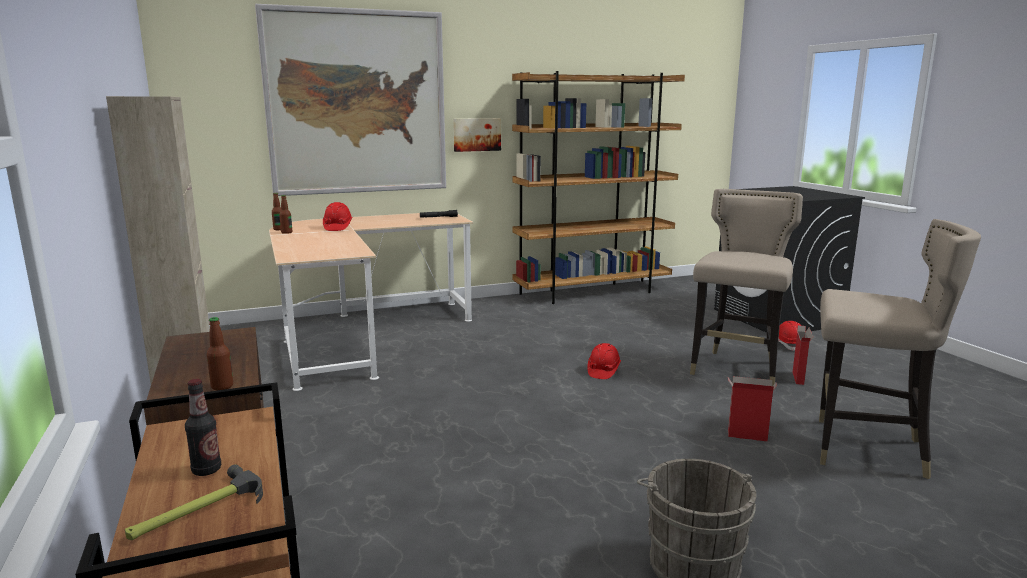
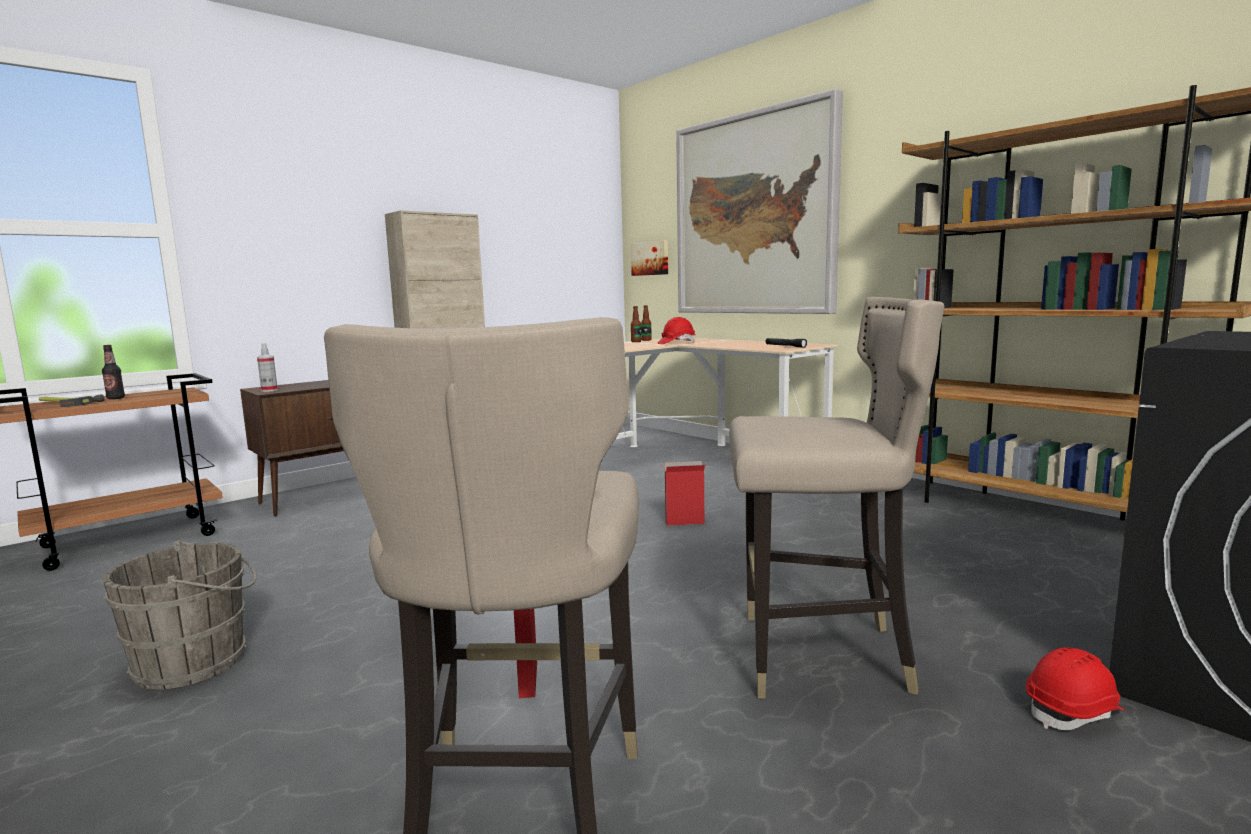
camera: 70 degrees right, 5 degrees down
(222, 386) = (269, 390): bottle -> spray bottle
(476, 134) = (882, 243): picture -> picture (650, 258)
(603, 371) = (695, 561): red hard hat -> none
(798, 378) = (852, 727): cardboard box -> cardboard box (684, 523)

